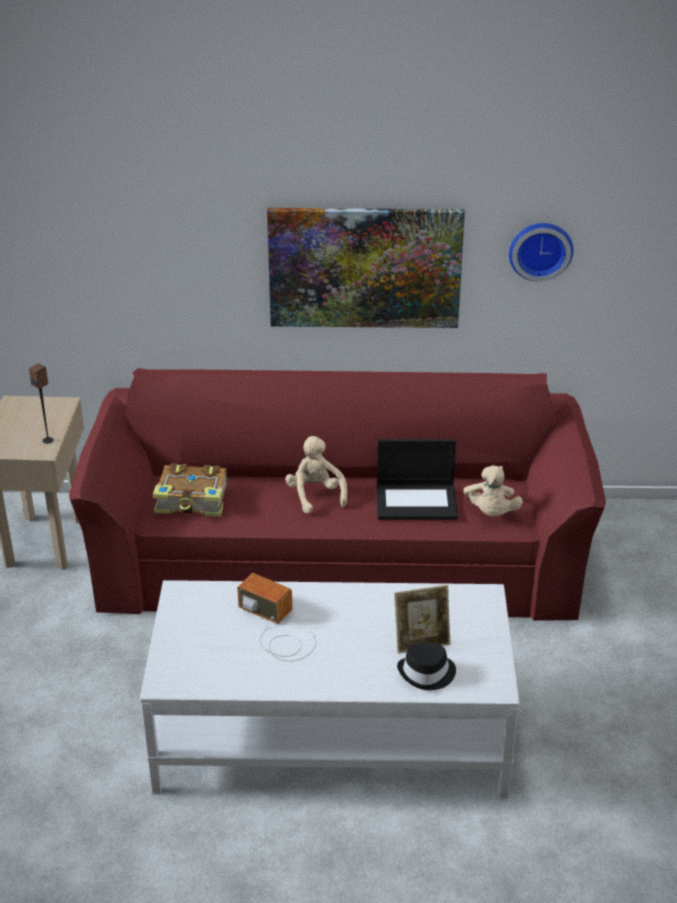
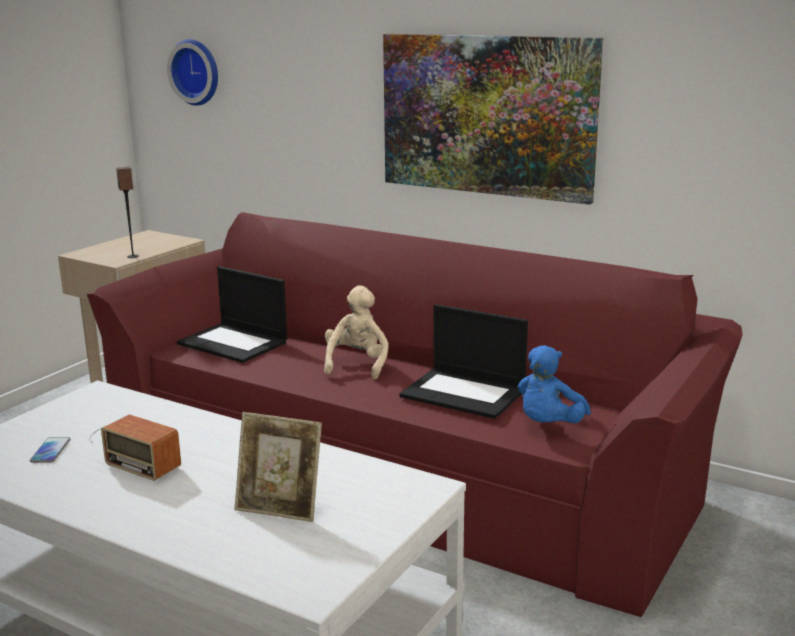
camera: 30 degrees right, 15 degrees down
(193, 500) = (234, 343): book -> laptop
(222, 653) = (50, 451): none -> phone
(276, 629) = (136, 447): radio -> radio turned 150 degrees clockwise
(427, 673) = (241, 543): black hat -> none
(491, 513) = (548, 425): beige plush toy -> blue plush toy
(540, 249) = (701, 100): wall clock -> wall clock (197, 72)

